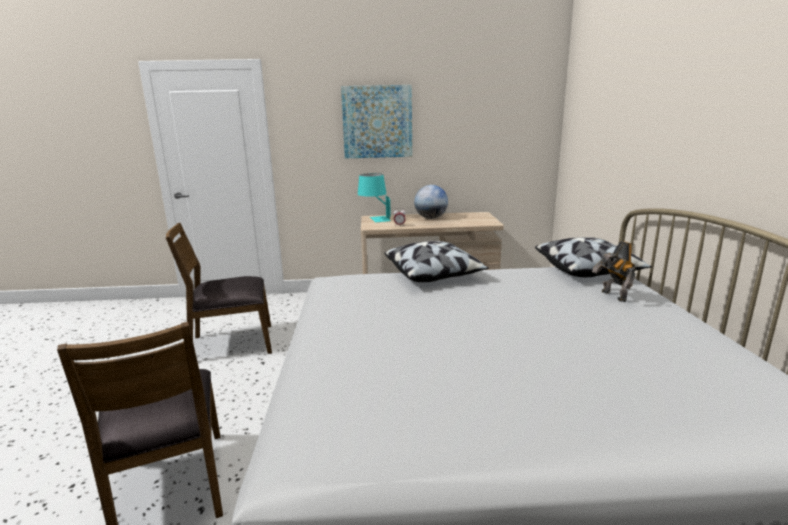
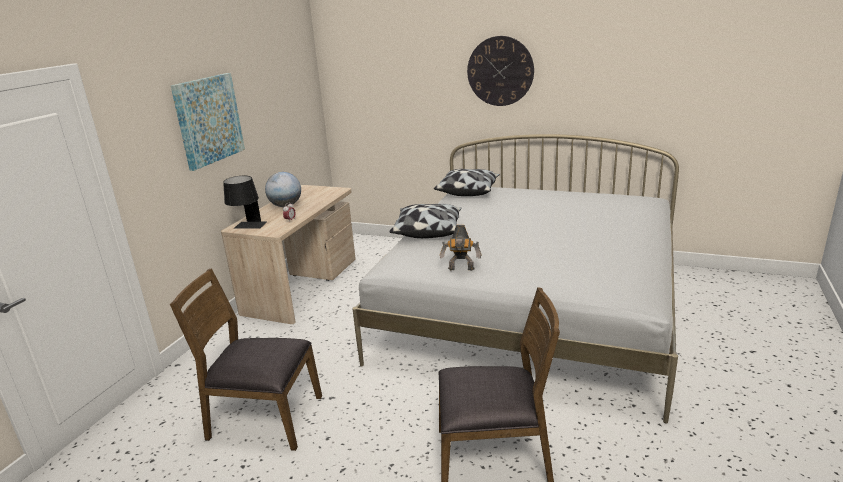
camera: 65 degrees left, 5 degrees up
(231, 343) = (264, 418): brown chair -> brown chair turned 90 degrees clockwise
(374, 219) = (248, 227): turquoise table lamp -> black table lamp
(612, 296) = (513, 196): toy robot -> toy robot (461, 269)
(703, 101) = (500, 71): none -> wall clock

